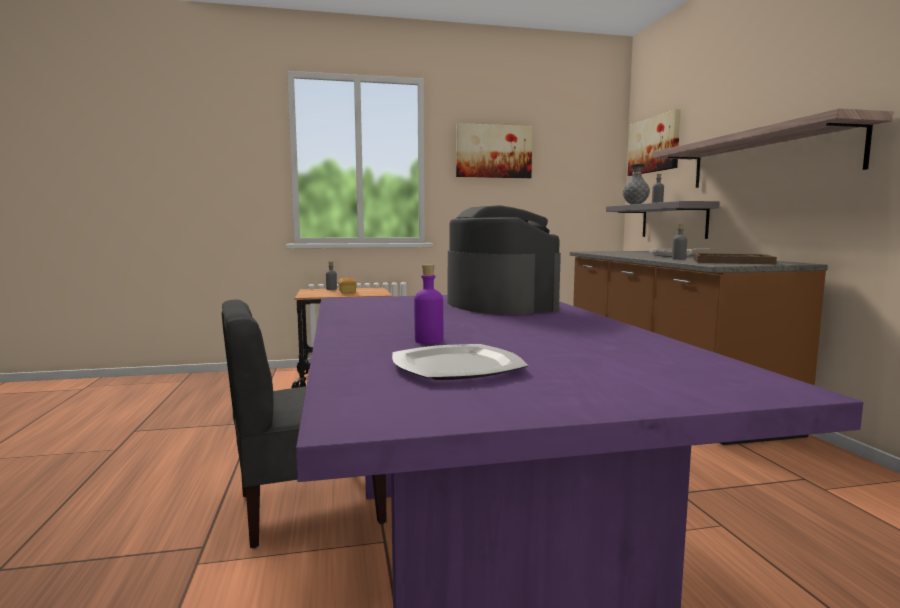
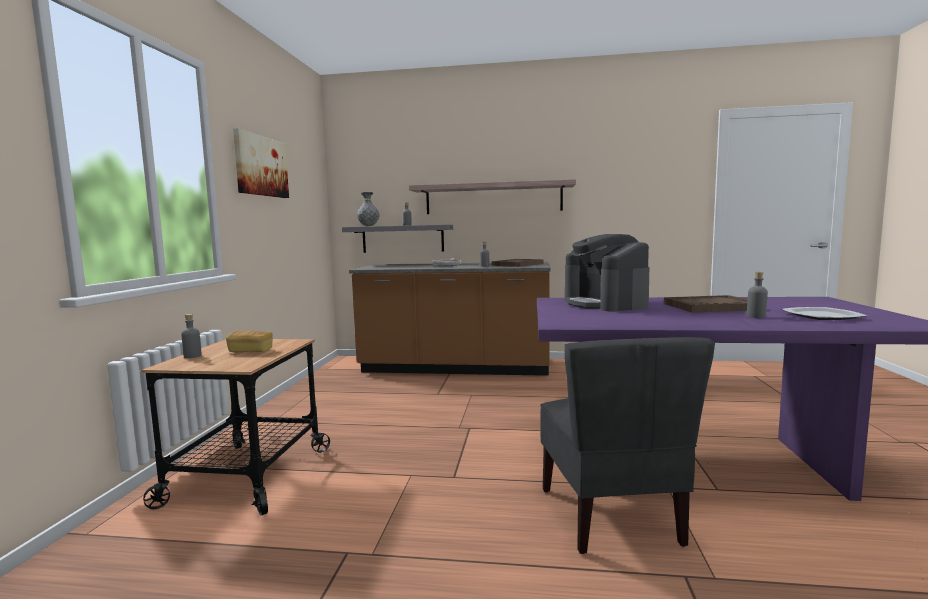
camera: 70 degrees left, 0 degrees up
(429, 341) = (756, 316): purple bottle -> grey bottle
(499, 304) = (605, 304): coffee machine -> coffee machine turned 105 degrees counterclockwise
(518, 330) = (711, 306): none -> brown tray
(654, 145) = (369, 176): picture -> none

